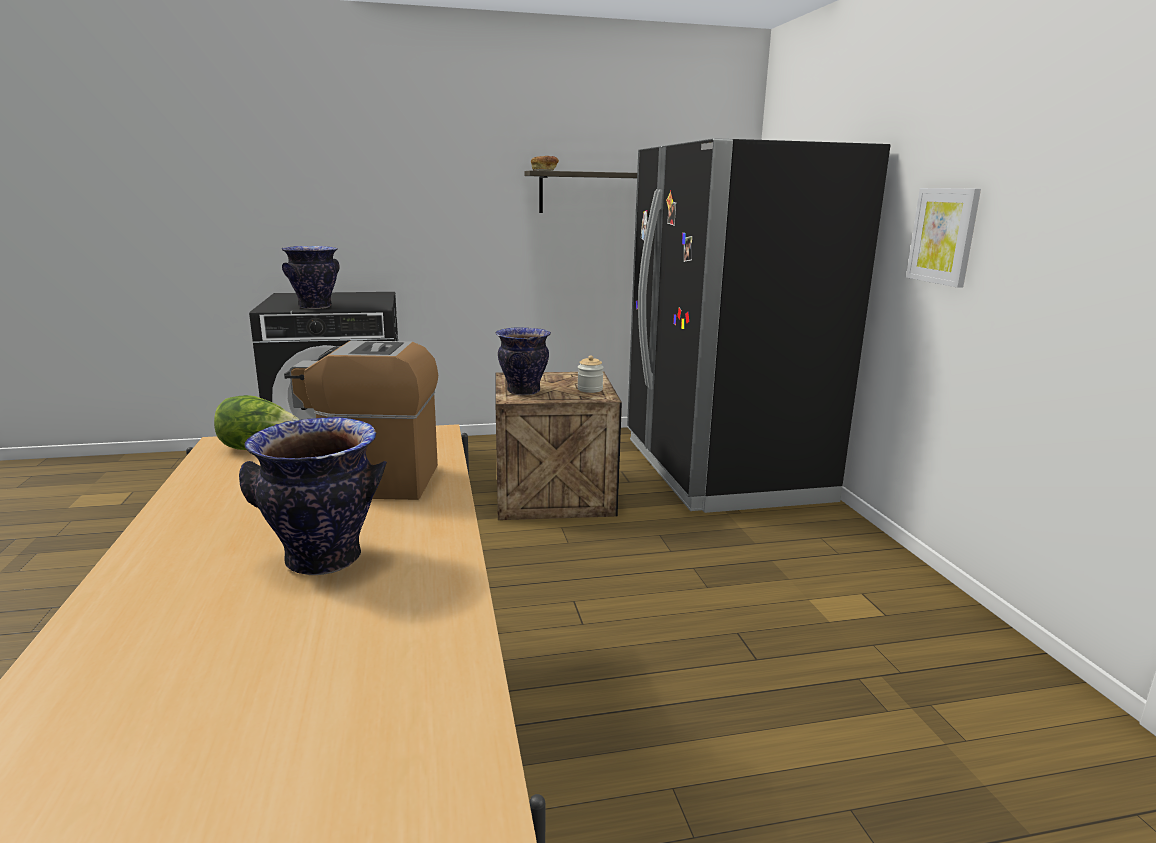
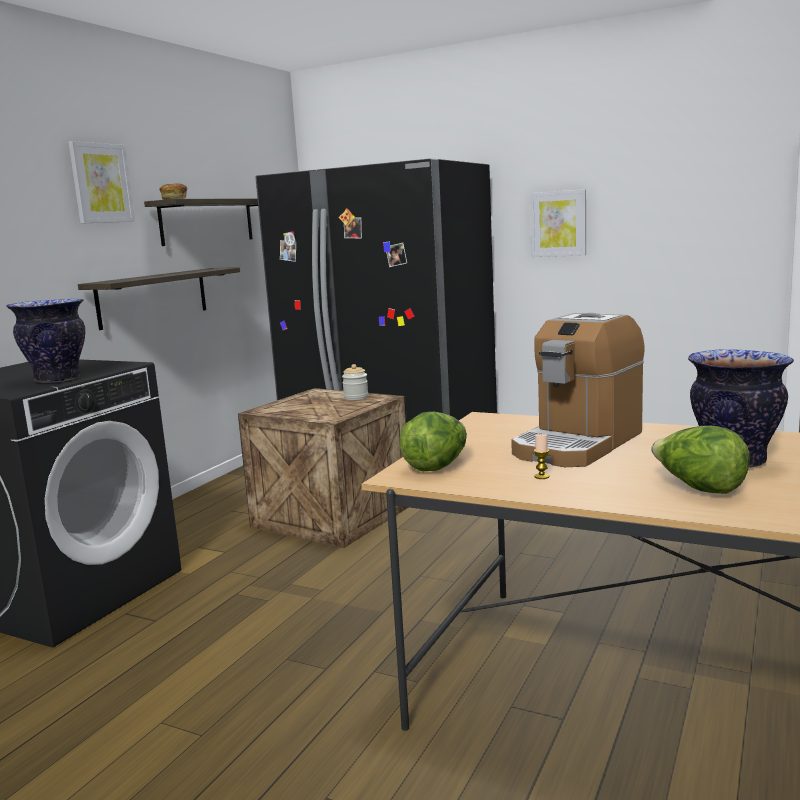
camera: 50 degrees left, 5 degrees down
(206, 555) = (698, 488): none -> lettuce
(234, 486) = (541, 476): none -> candle
(478, 154) = (101, 183): none -> picture
(521, 257) = (153, 297): none -> shelf
(523, 391) = (318, 413): vase -> none

